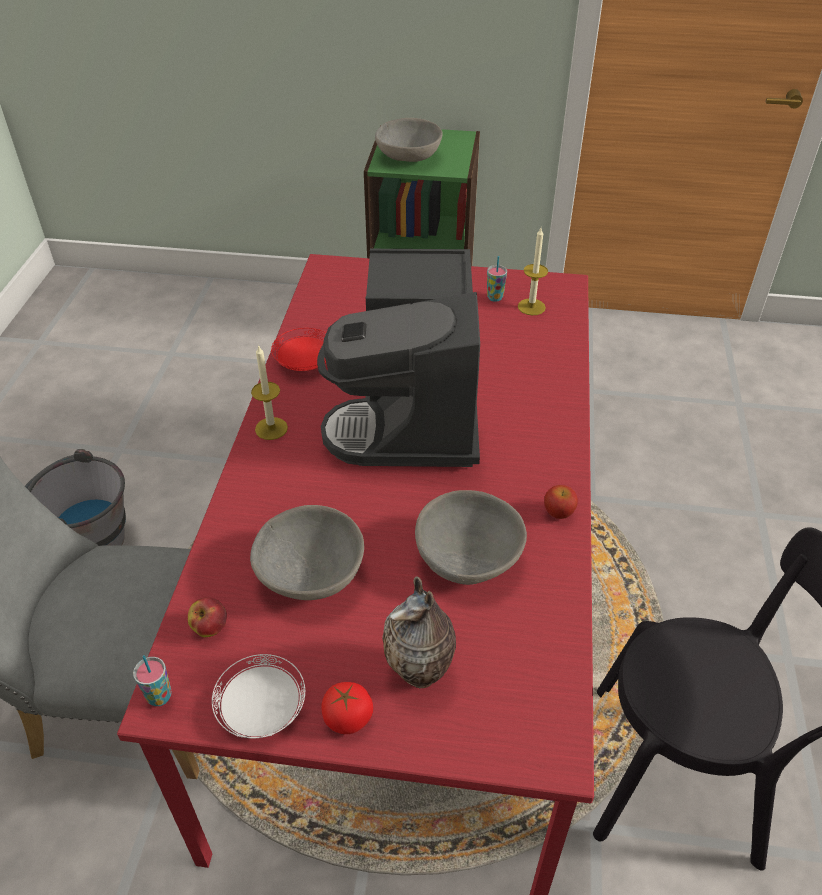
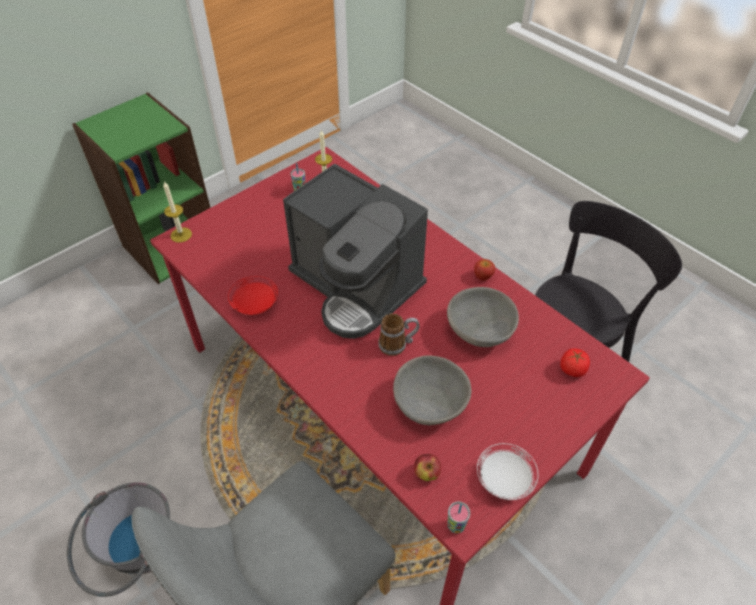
camera: 50 degrees left, 5 degrees up
(271, 428) = (295, 354): candle -> candle (181, 235)
(348, 717) = (538, 443): tomato -> tomato (572, 369)
(367, 498) = (398, 344): none -> mug
(408, 157) = (127, 136): grey bowl -> none
(421, 673) = (535, 396): vase -> none

